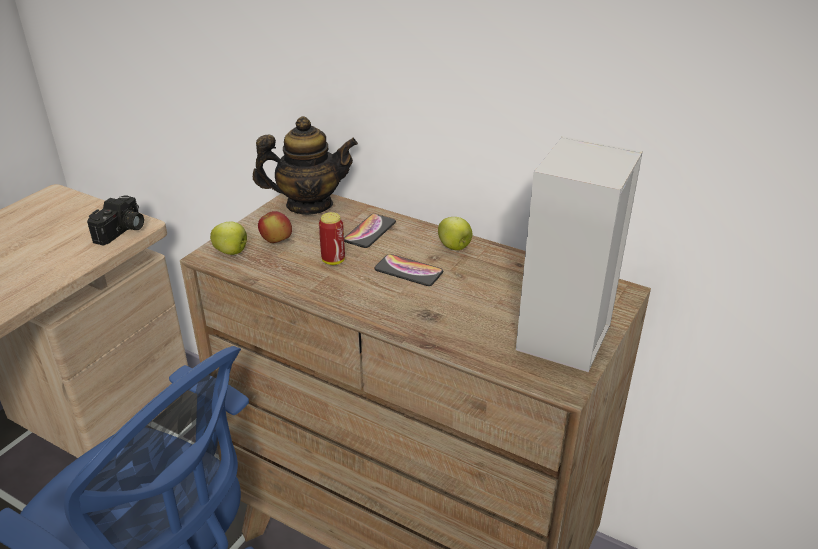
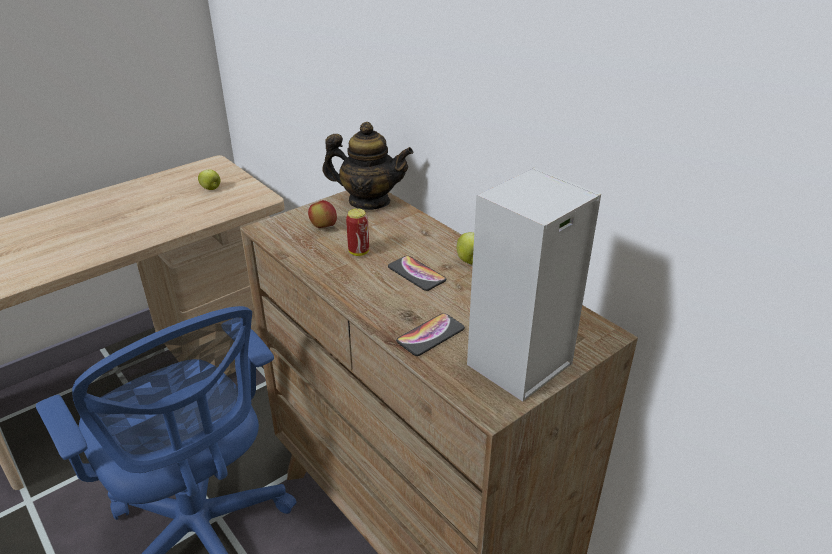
camera: 20 degrees right, 0 degrees up
(122, 231) = (247, 201): camera -> none
(232, 252) = (283, 229): apple -> apple (211, 189)
(370, 232) = (405, 233): phone -> phone (430, 335)

